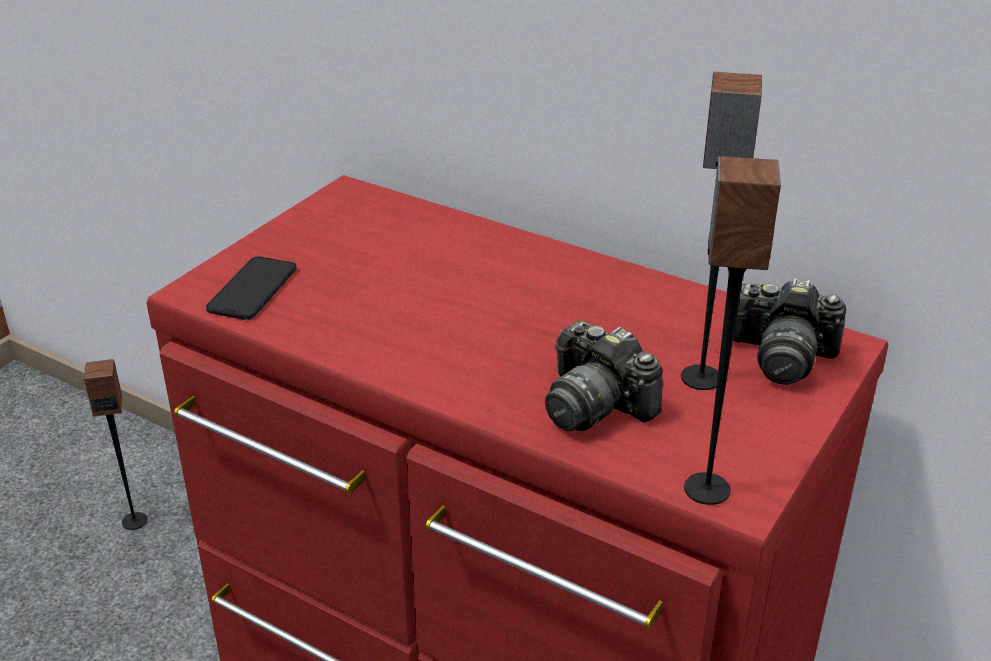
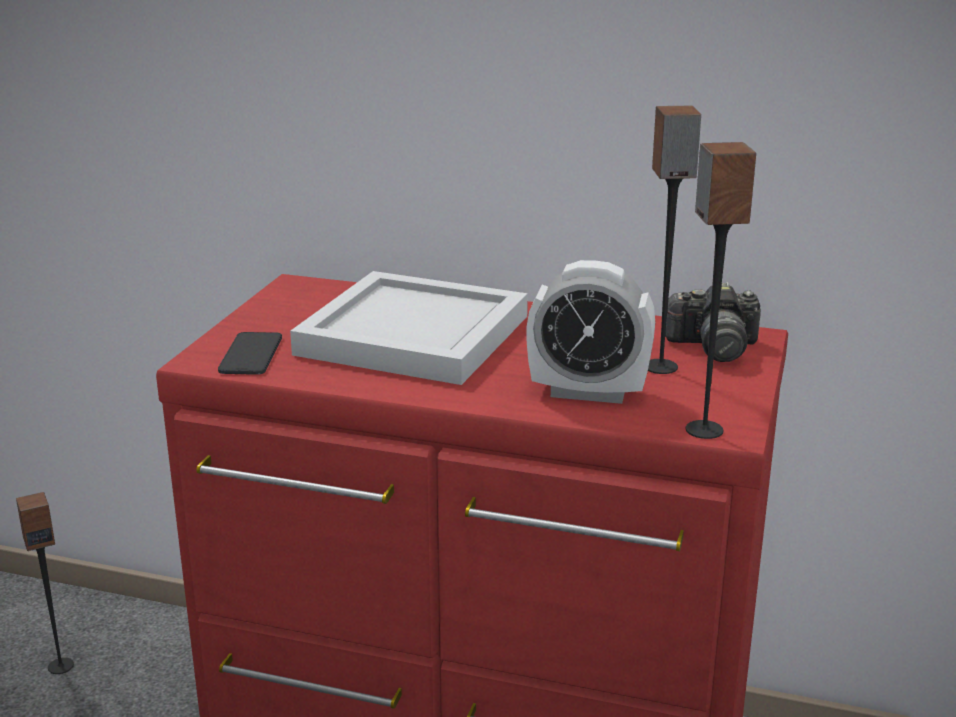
camera: 15 degrees left, 10 degrees down
(444, 285) = (417, 334): none -> white tray
(595, 404) = (588, 392): camera -> alarm clock

